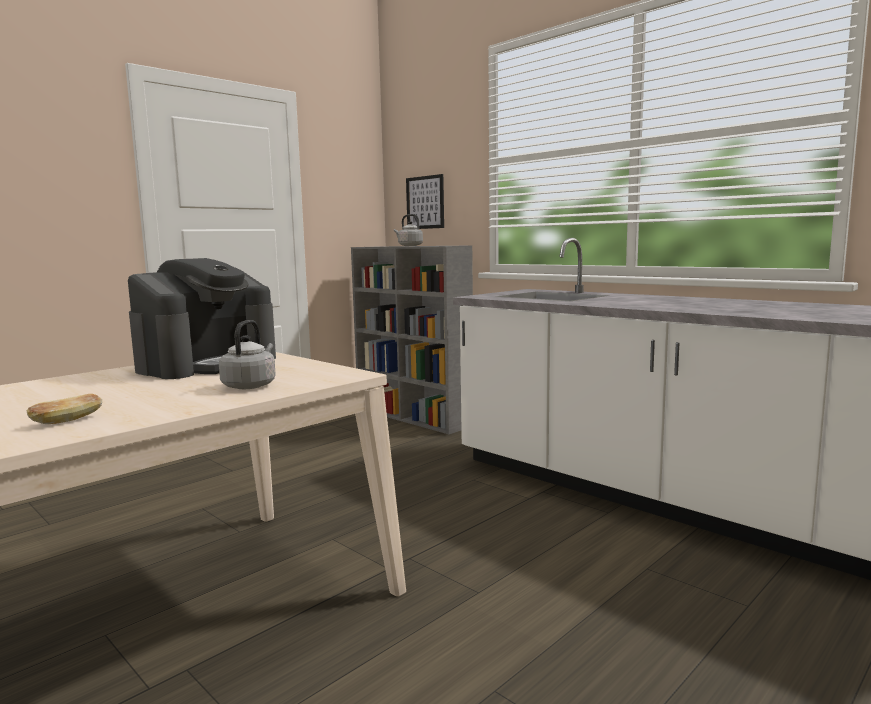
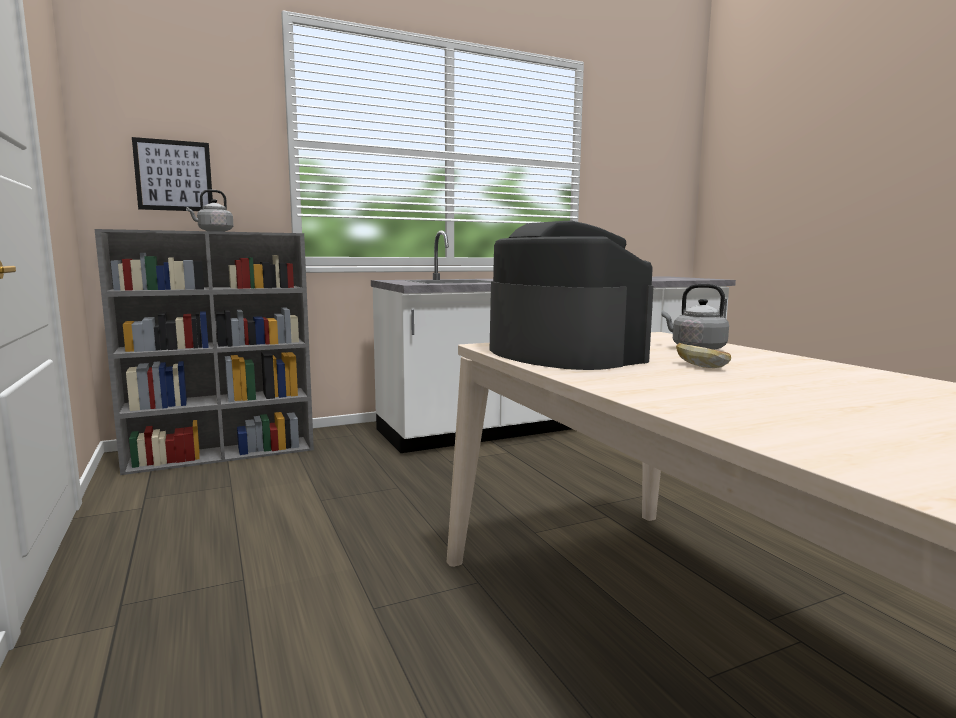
camera: 70 degrees left, 0 degrees up
(67, 421) = (856, 379): bread -> bread (701, 366)

